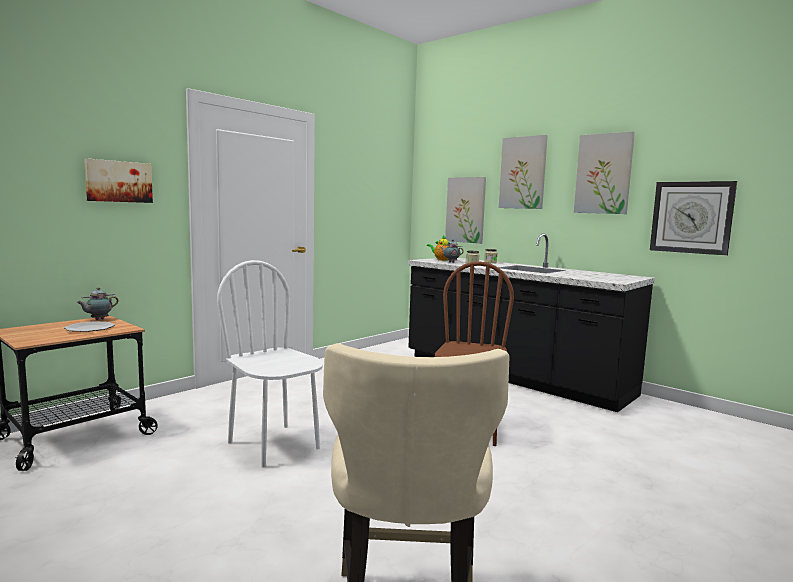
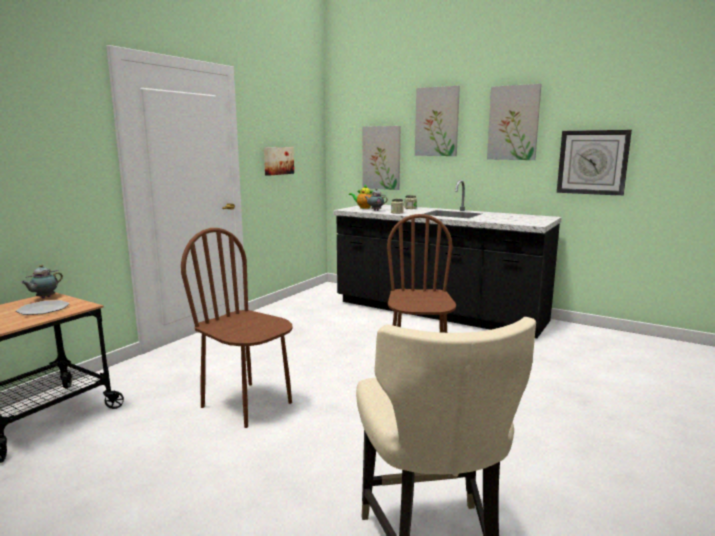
camera: 10 degrees left, 5 degrees up
(118, 181) = (47, 150): picture -> picture (278, 160)
(274, 445) = (247, 404): white chair -> brown chair

